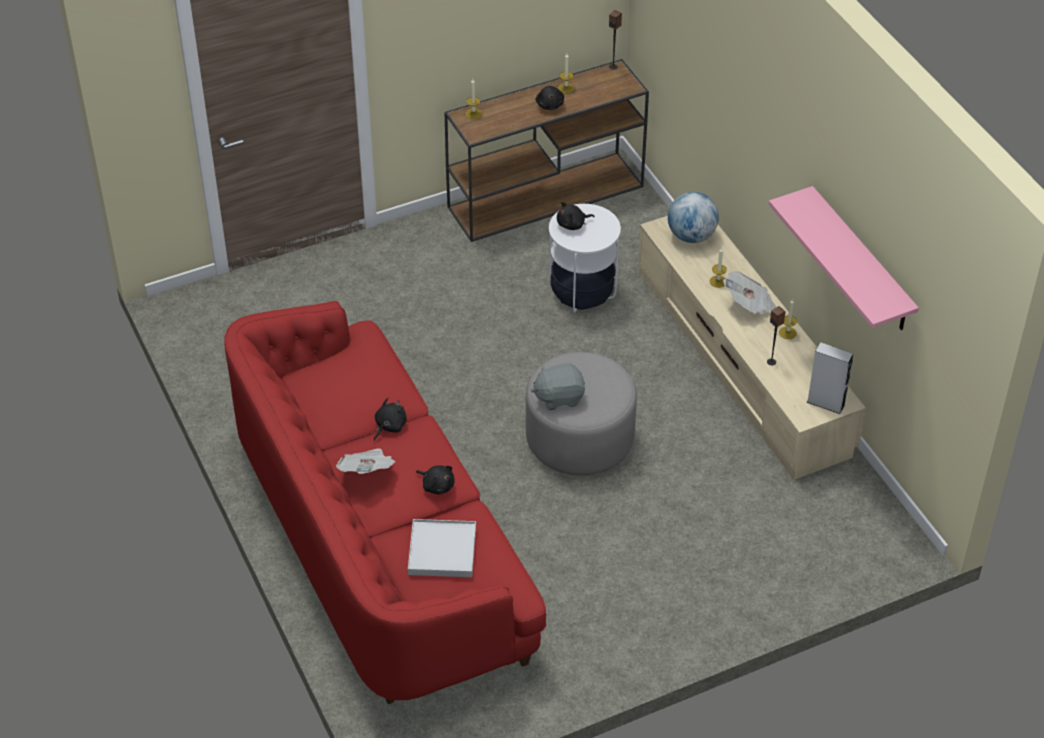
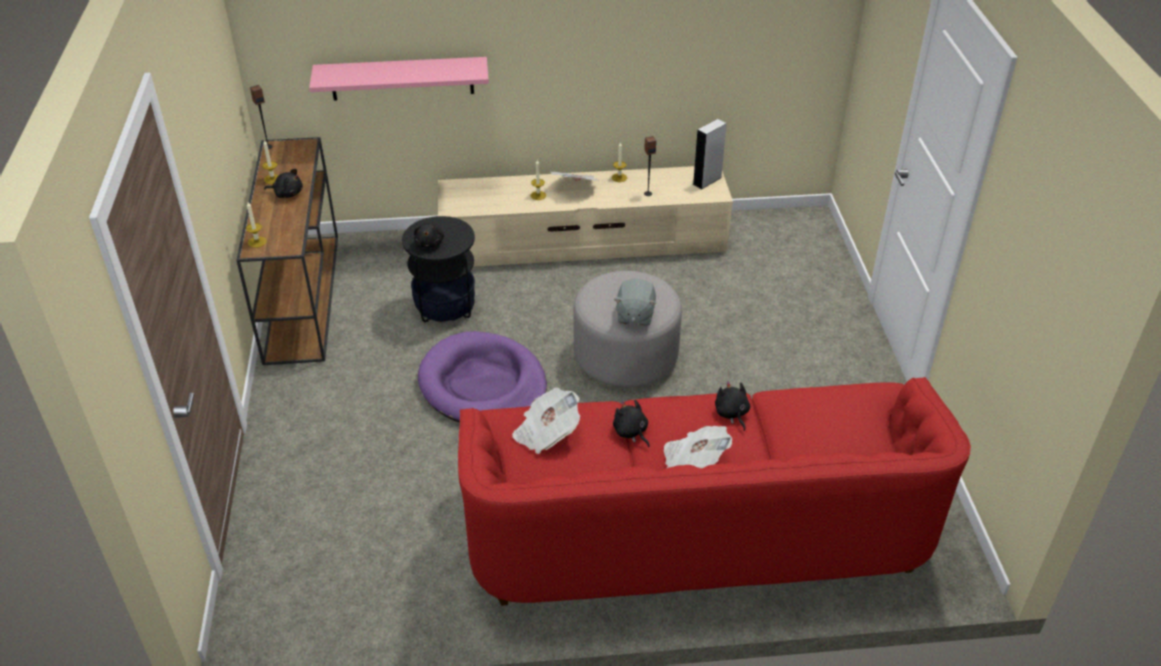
camera: 70 degrees left, 5 degrees down
(361, 372) = (546, 433): none -> newspaper
(437, 485) = (732, 414): black plush toy -> black plush toy turned 75 degrees counterclockwise
(442, 551) = (822, 429): white tray -> none
(490, 351) = (483, 385): none -> purple dog bed
(582, 293) = (445, 307): white side table -> black side table
(691, 236) = (473, 194): globe -> none
(861, 261) = (682, 48): pink shelf -> pink shelf (402, 78)

